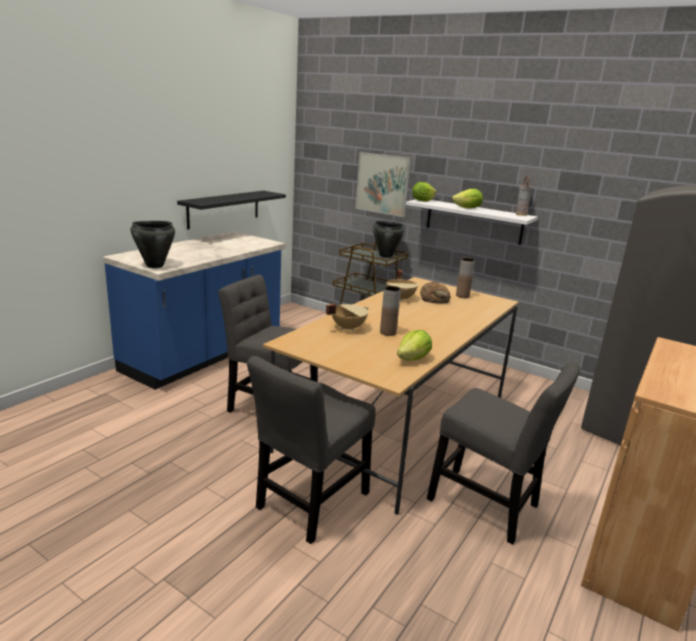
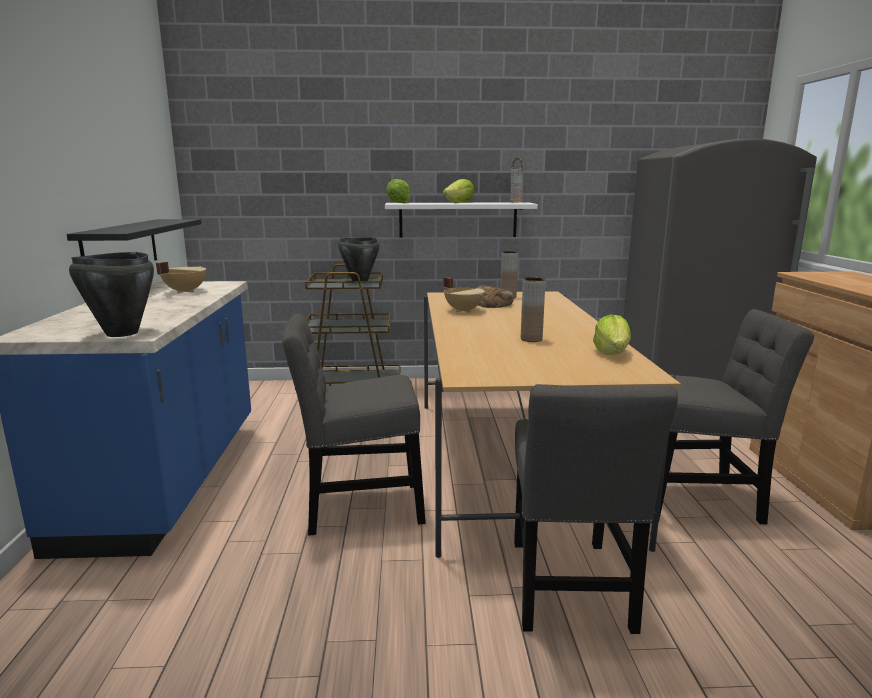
camera: 35 degrees left, 5 degrees down
(347, 328) = (486, 346): beige cooking pot -> beige cooking pot (184, 291)
(382, 184) = (329, 192): picture -> none

